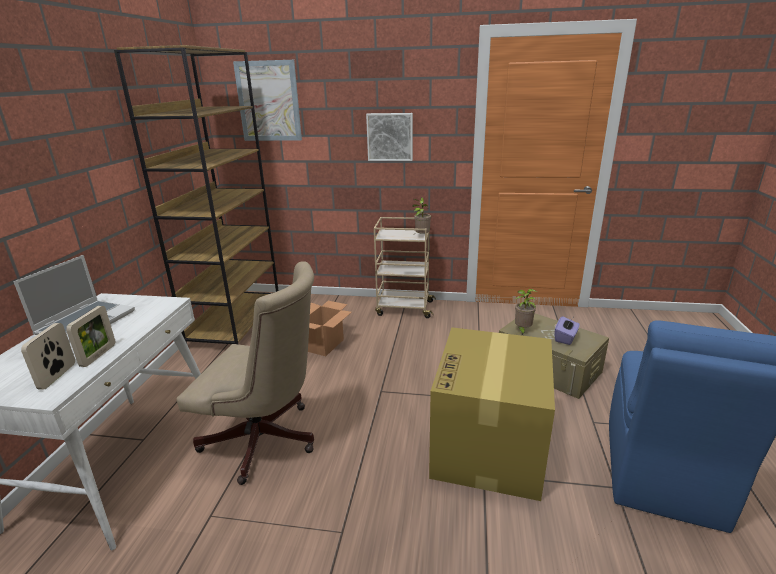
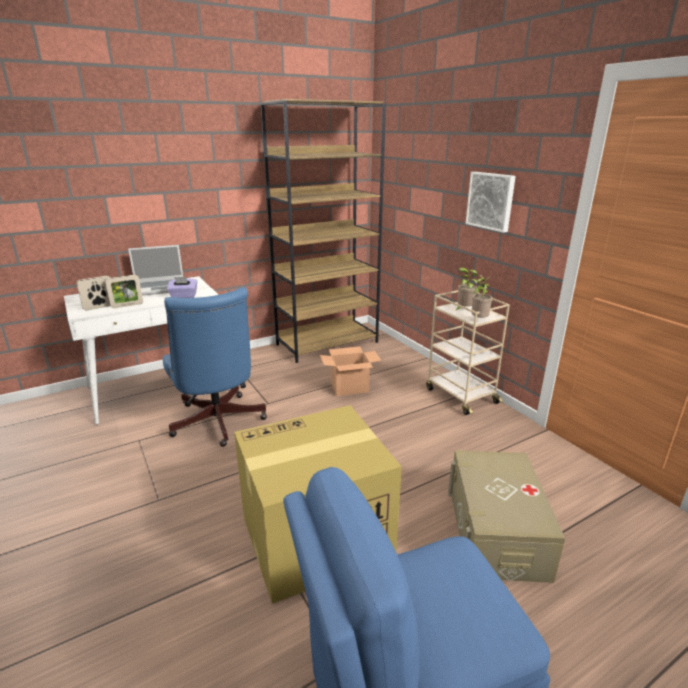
camera: 50 degrees right, 0 degrees up
(267, 441) = (218, 424): beige office chair -> blue office chair
(268, 101) = (406, 151): picture -> none
(522, 330) = (476, 465): potted plant -> potted plant (463, 310)
(565, 338) = (506, 501): purple tissue box -> purple tissue box (183, 296)

